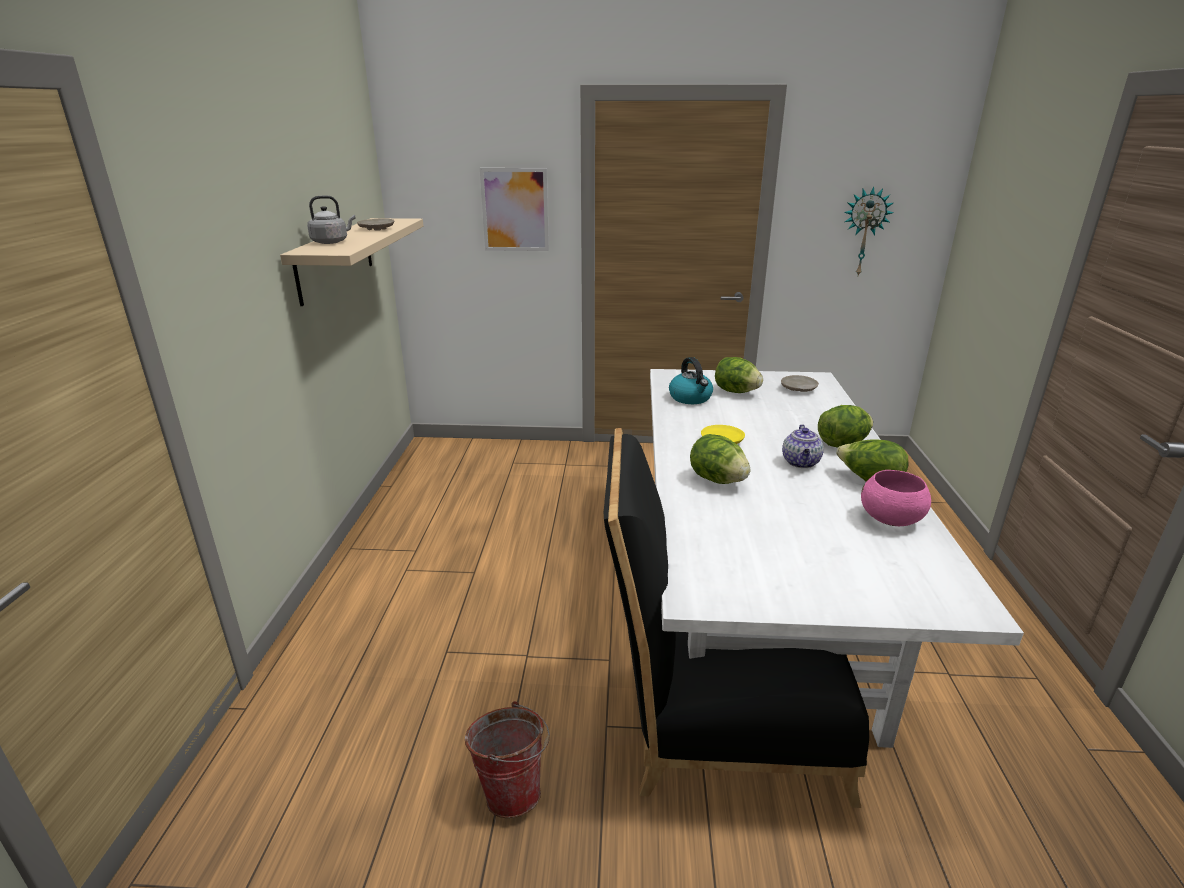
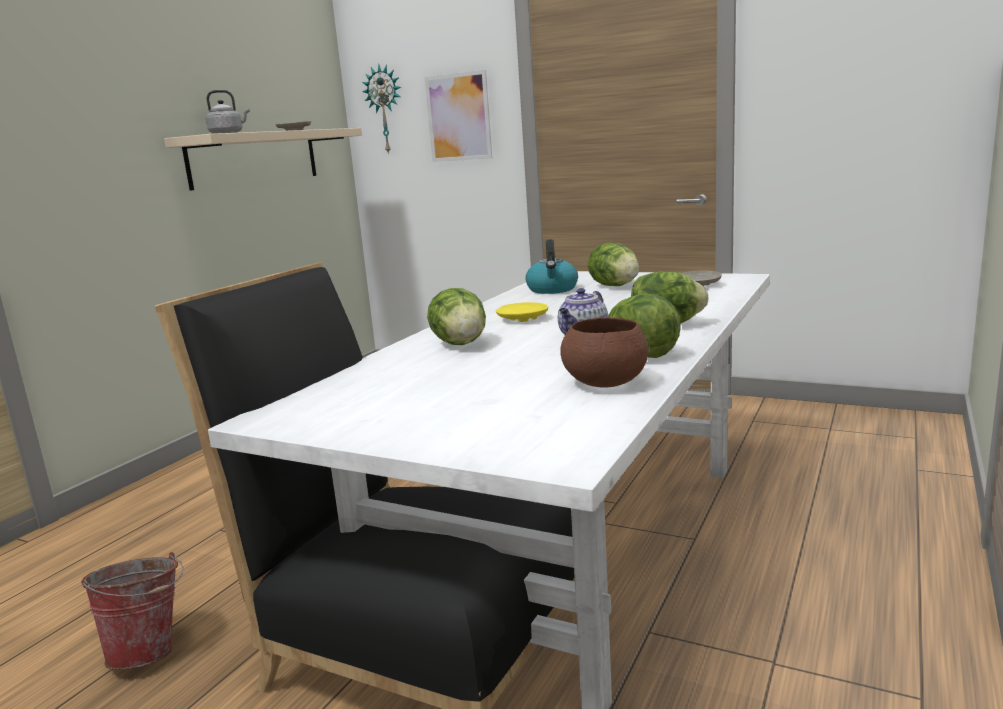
camera: 25 degrees right, 10 degrees down
(864, 232) = (859, 106): wall clock -> wall clock (385, 109)
(891, 520) = (605, 383): pink bowl -> brown bowl

